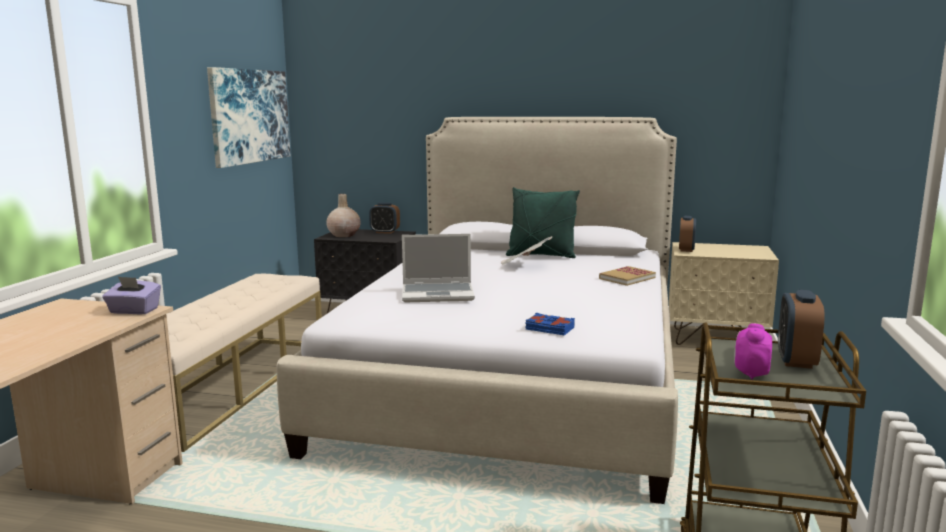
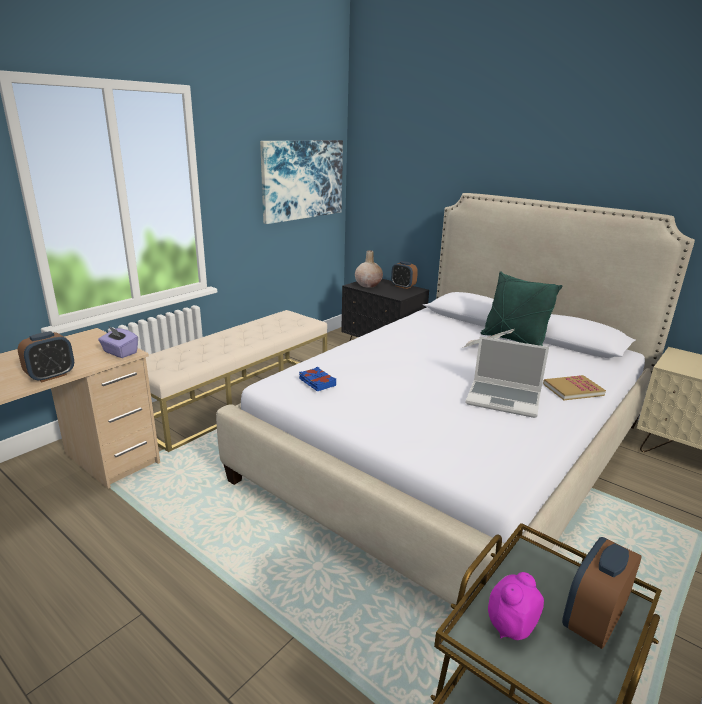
camera: 25 degrees right, 10 degrees up
(438, 294) = (374, 373): laptop -> laptop (504, 399)
(549, 329) = (431, 444): blue book -> blue book (317, 382)
(686, 249) = (674, 361): alarm clock -> alarm clock (51, 376)

